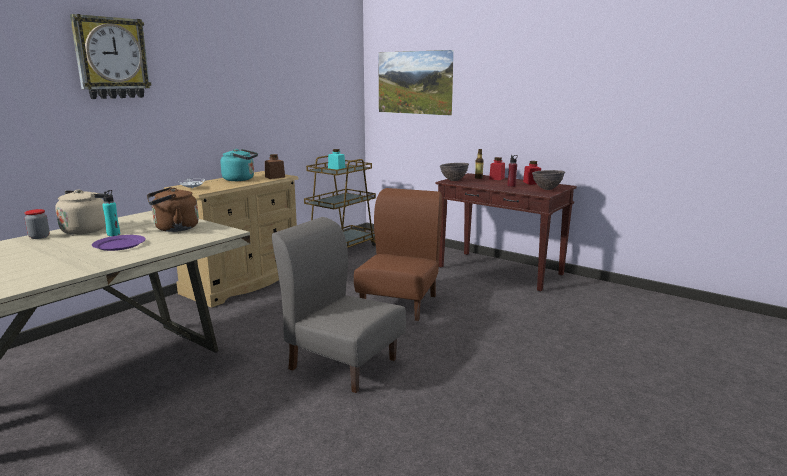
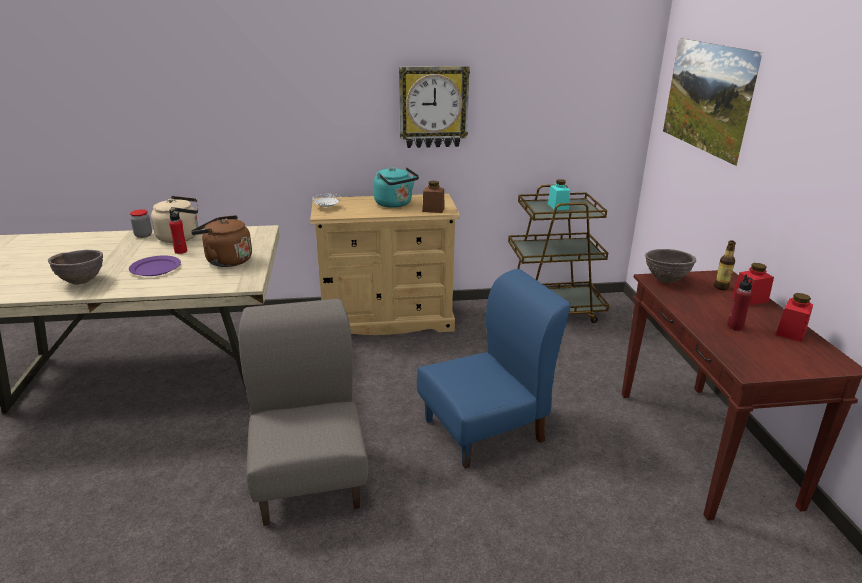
camera: 45 degrees right, 10 degrees up
(111, 58) = (261, 55): wall clock -> wall clock (433, 107)
(113, 234) = (181, 251): turquoise bottle -> red bottle
(400, 304) = (485, 430): brown chair -> blue chair
(547, 189) = (781, 360): brown bowl -> brown bowl (82, 282)

